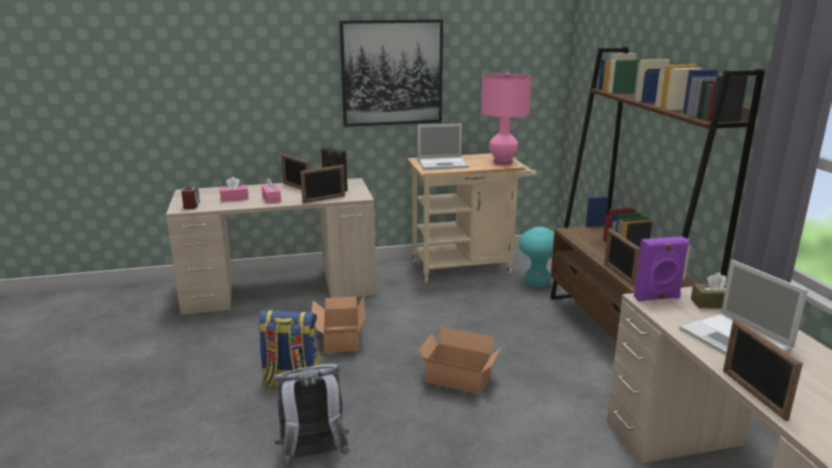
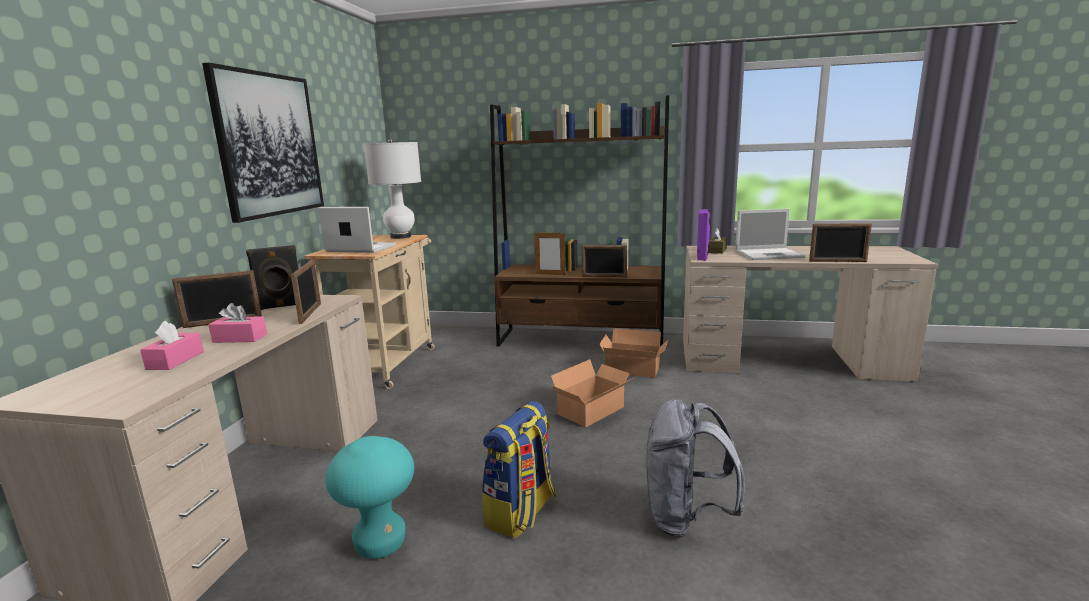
camera: 65 degrees left, 5 degrees down
(191, 205) = (129, 394): alarm clock -> none
(339, 339) = (455, 462): cardboard box -> cardboard box (633, 370)
(443, 163) = (359, 248): laptop -> laptop turned 90 degrees counterclockwise
(503, 162) = (401, 237): pink table lamp -> white table lamp
(537, 283) = (464, 344): turquoise stool -> turquoise stool (380, 544)
(593, 248) = (550, 274): none -> picture frame

